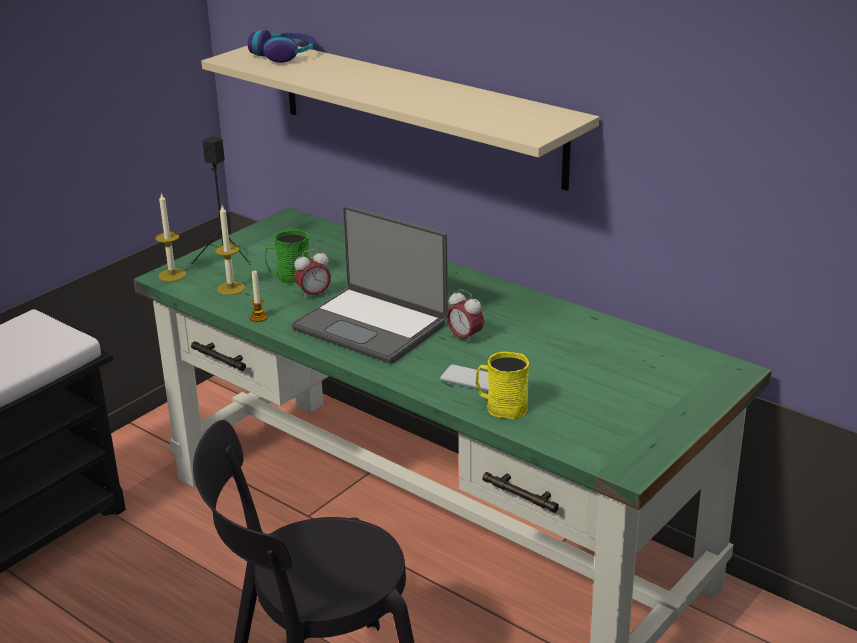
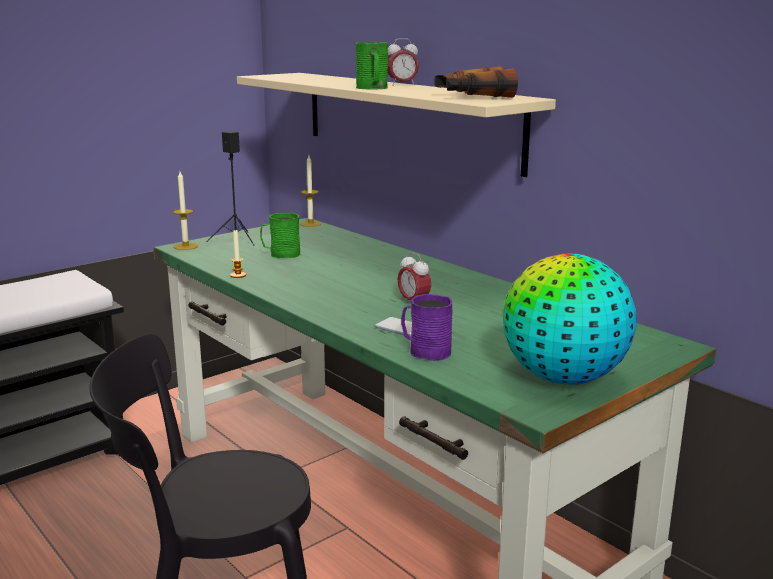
camera: 10 degrees right, 10 degrees down
(231, 288) = (227, 257): candle -> candle (310, 224)
(284, 55) = (305, 76): headphones -> none
(314, 295) = (294, 266): alarm clock -> alarm clock (402, 85)
(372, 325) = (333, 287): laptop -> none
(390, 96) = (373, 88): none -> green mug
(501, 407) = (425, 351): yellow mug -> purple mug
(512, 116) = (473, 96): none -> binoculars
(641, 426) = (563, 378): none -> globe

